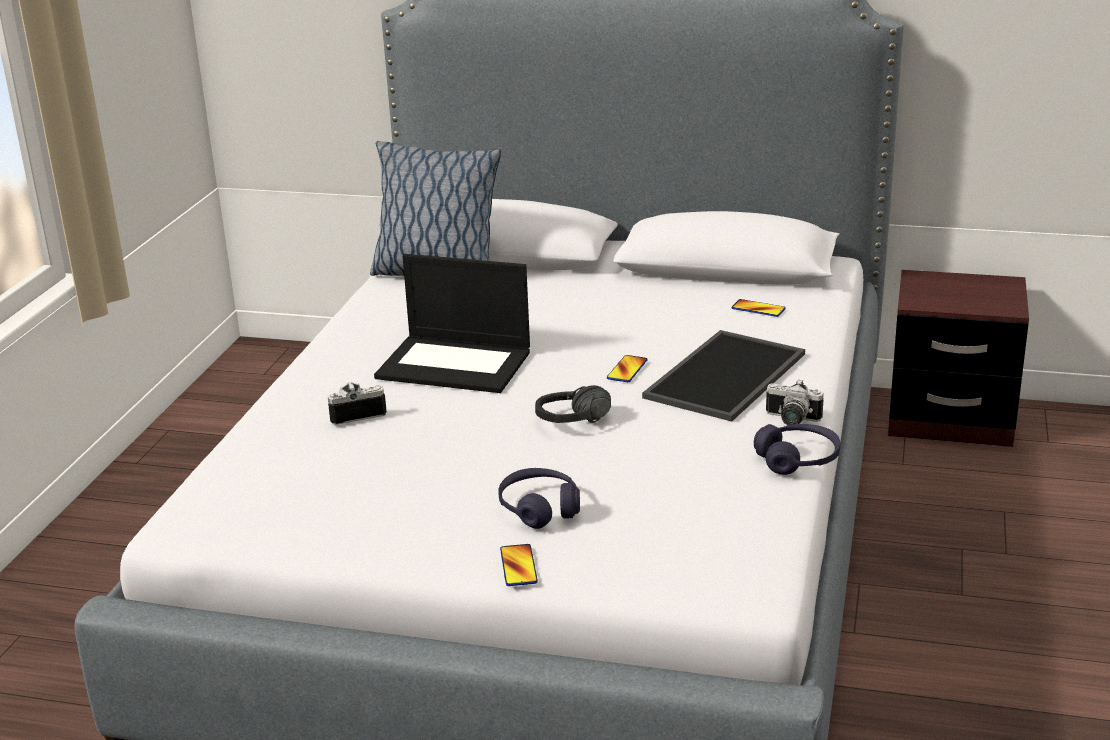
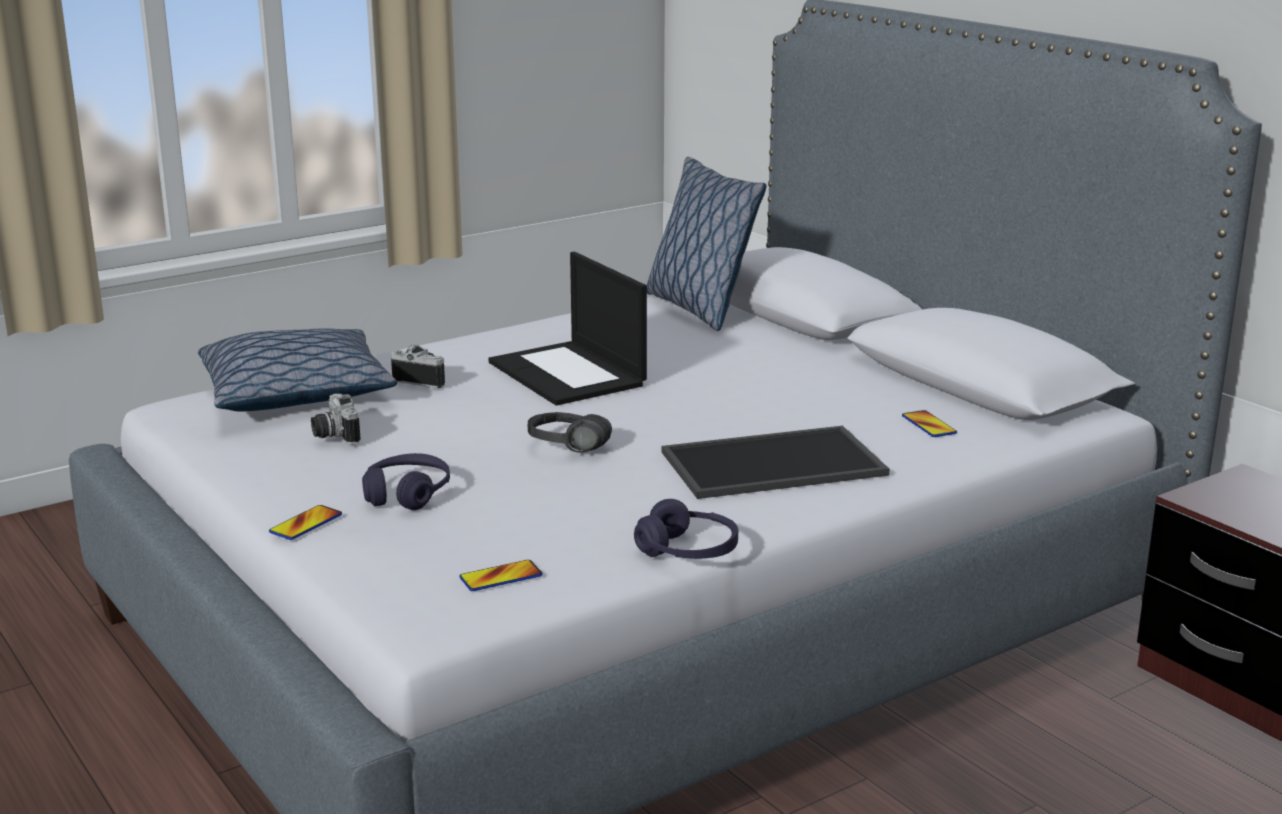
camera: 40 degrees right, 5 degrees down
(272, 469) = (296, 393): none -> pillow
(627, 370) = (696, 427): phone -> phone (501, 577)
(790, 420) = (753, 519): camera -> camera (333, 435)

